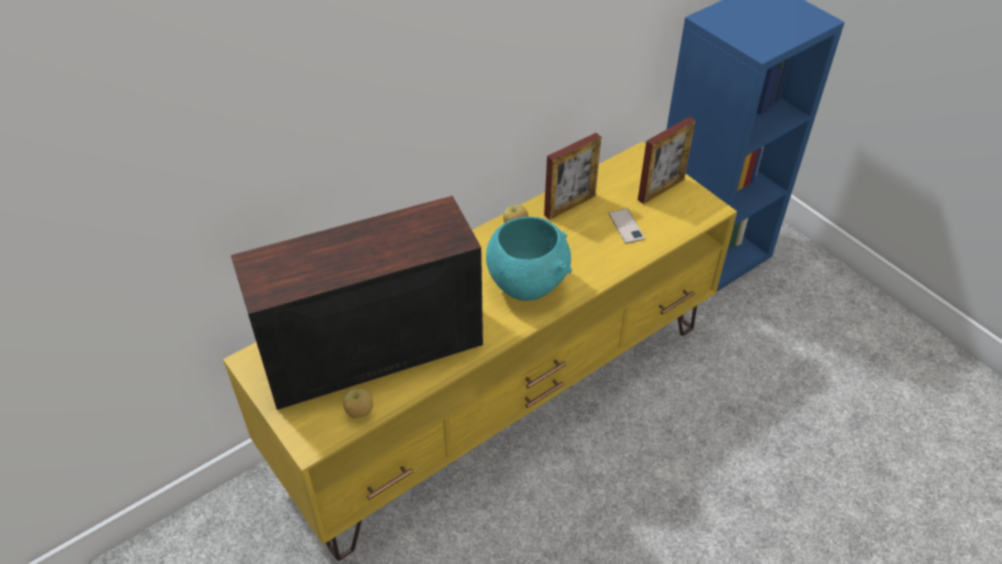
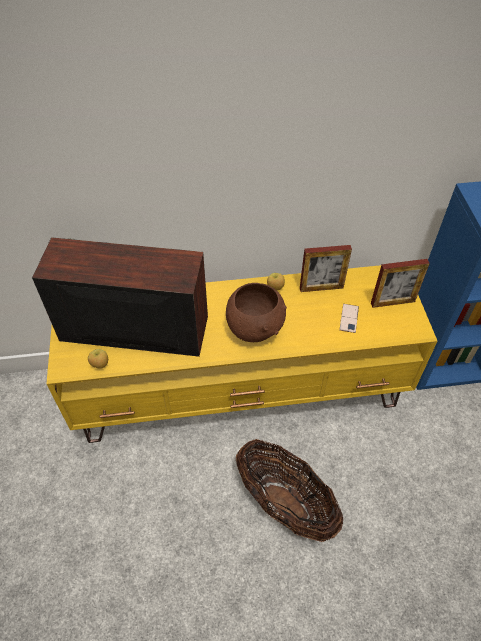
camera: 30 degrees right, 5 degrees up
(527, 284) = (255, 329): turquoise bowl -> brown bowl
(644, 501) = (285, 503): none -> basket

